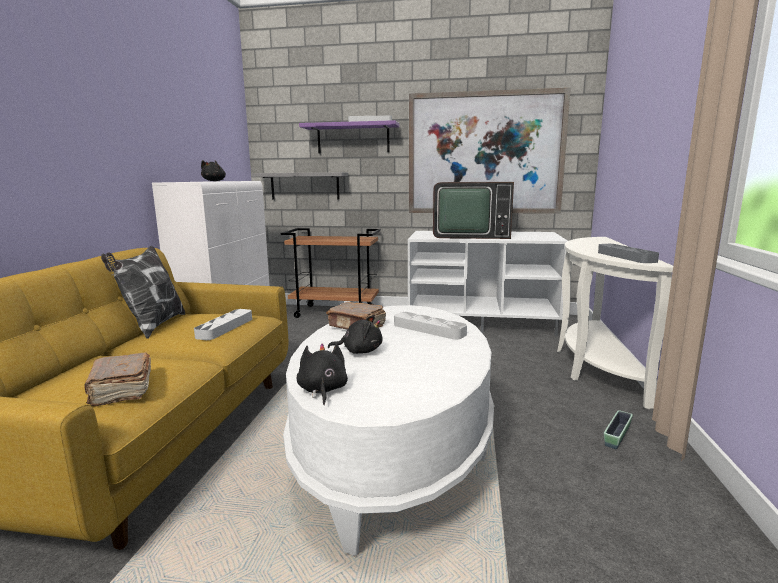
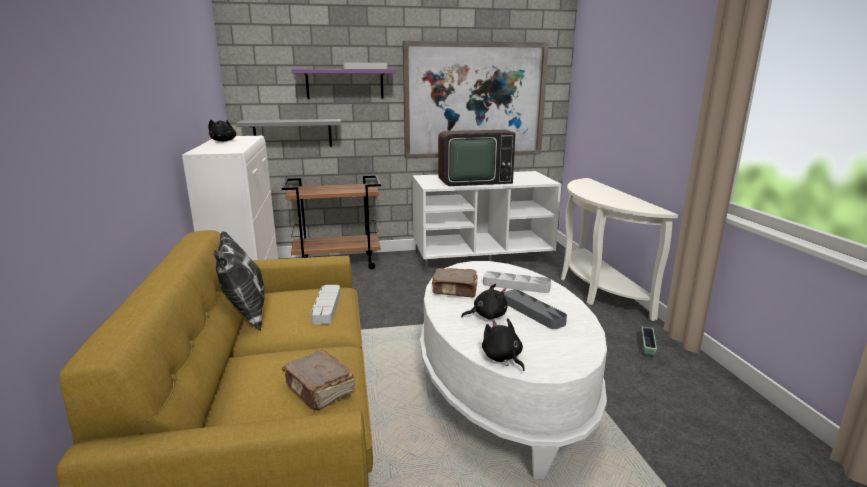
camera: 20 degrees left, 5 degrees up
(626, 257) = (633, 204): grey tray -> grey tray (533, 312)

